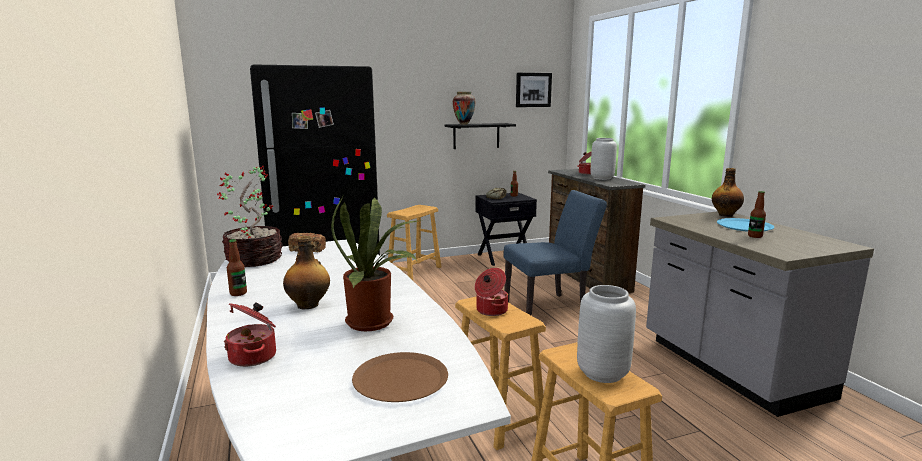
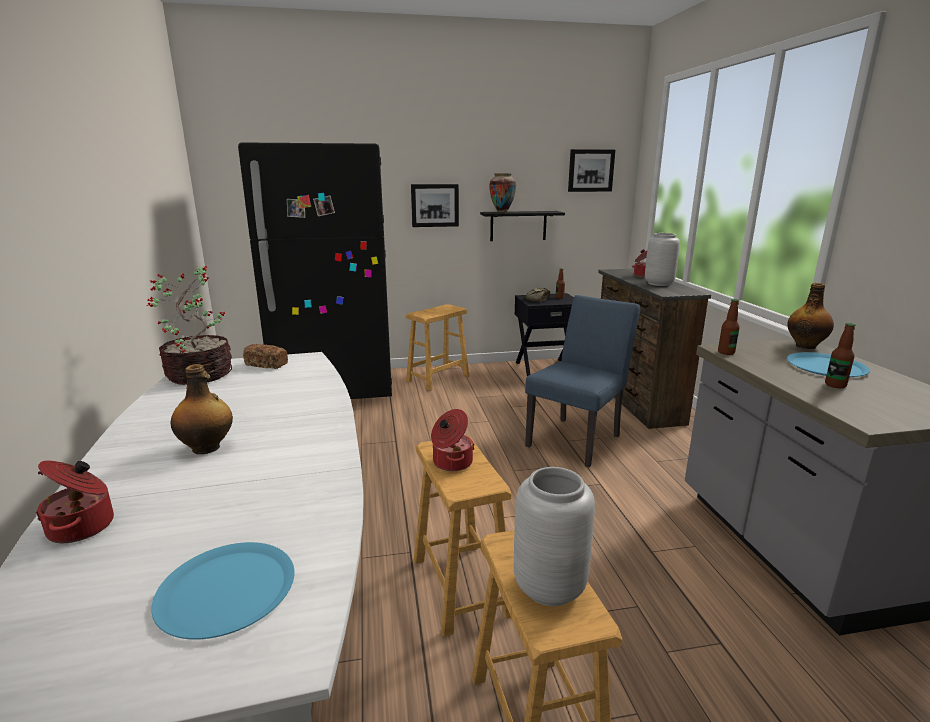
camera: 10 degrees right, 5 degrees up
(238, 293) = (145, 423): bottle -> bottle (726, 352)
(375, 323) = (263, 484): potted plant -> none
(400, 379) = (226, 590): brown plate -> blue plate
(406, 119) = (434, 205): none -> picture
(550, 307) = (577, 438): blue chair -> blue chair turned 45 degrees counterclockwise

